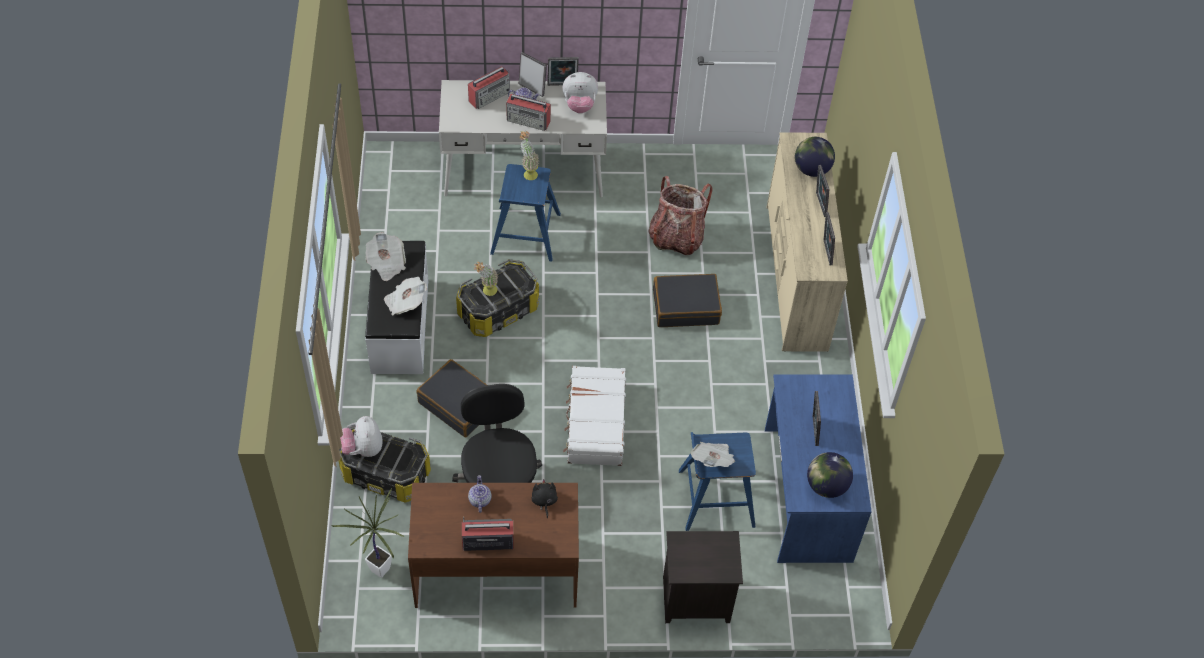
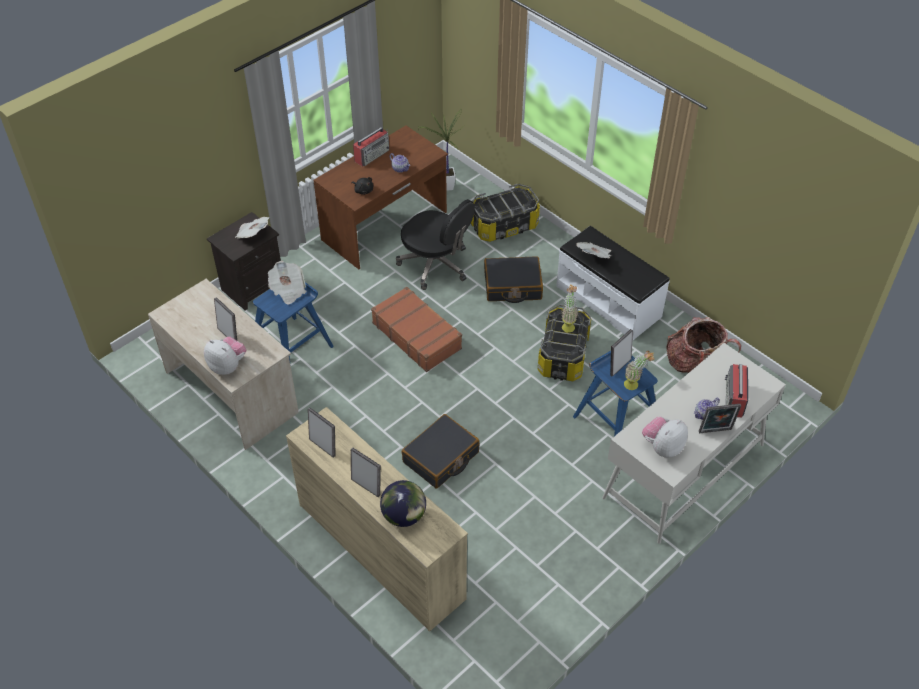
camera: 140 degrees right, 5 degrees down
(363, 449) = (518, 197): plush toy -> plush toy (228, 366)
(386, 264) = (639, 269): newspaper -> newspaper (253, 234)
(529, 121) = (679, 402): radio -> none
(562, 85) = (698, 454): picture frame -> picture frame (619, 366)
(595, 422) = (417, 335): white suitcase -> brown suitcase
(676, 237) = (508, 509): backpack -> backpack (694, 365)
(806, 494) = (232, 391): blue desk -> beige desk
(826, 486) = (191, 308): globe -> none

